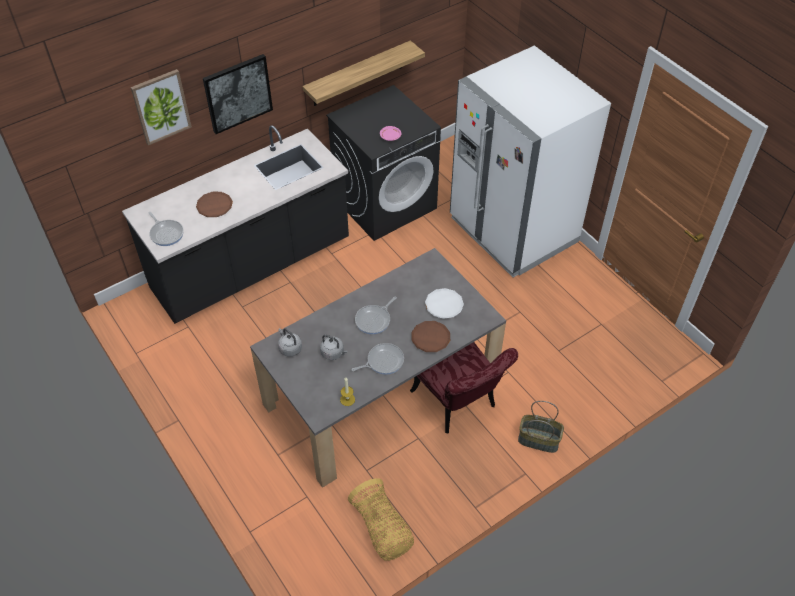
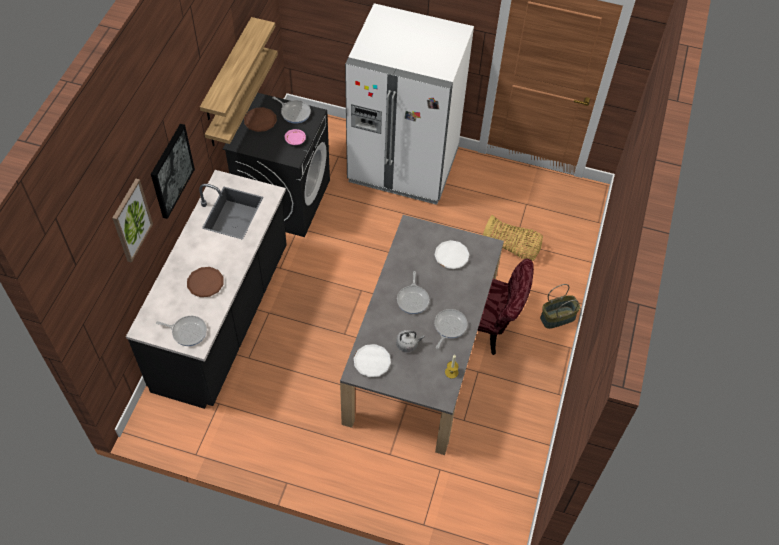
camera: 40 degrees left, 5 degrees up
(289, 348) = (372, 362): grey kettle -> white plate
(357, 43) = (228, 71): none -> shelf
(382, 529) = (513, 454): basket -> basket (511, 248)
(411, 116) = (294, 112): none -> frying pan
(430, 338) = (465, 287): brown plate -> brown plate (260, 121)

